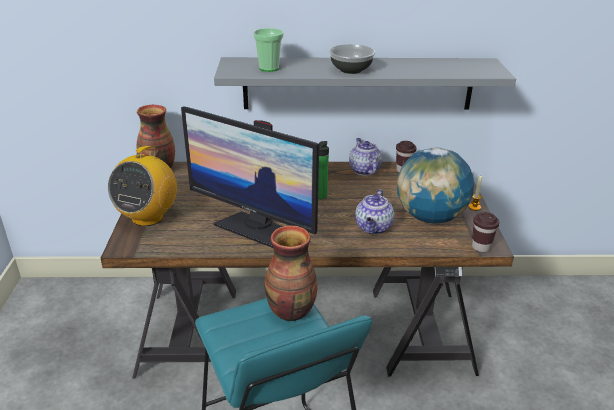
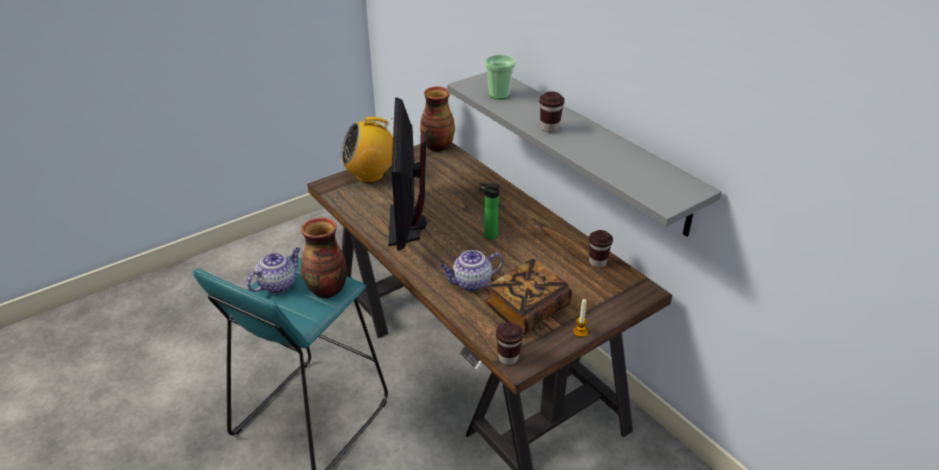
camera: 55 degrees right, 5 degrees up
(350, 70) = (549, 128): bowl -> brown cup
(364, 170) = (566, 240): teapot -> teapot (278, 284)
(430, 217) = (527, 309): globe -> book

